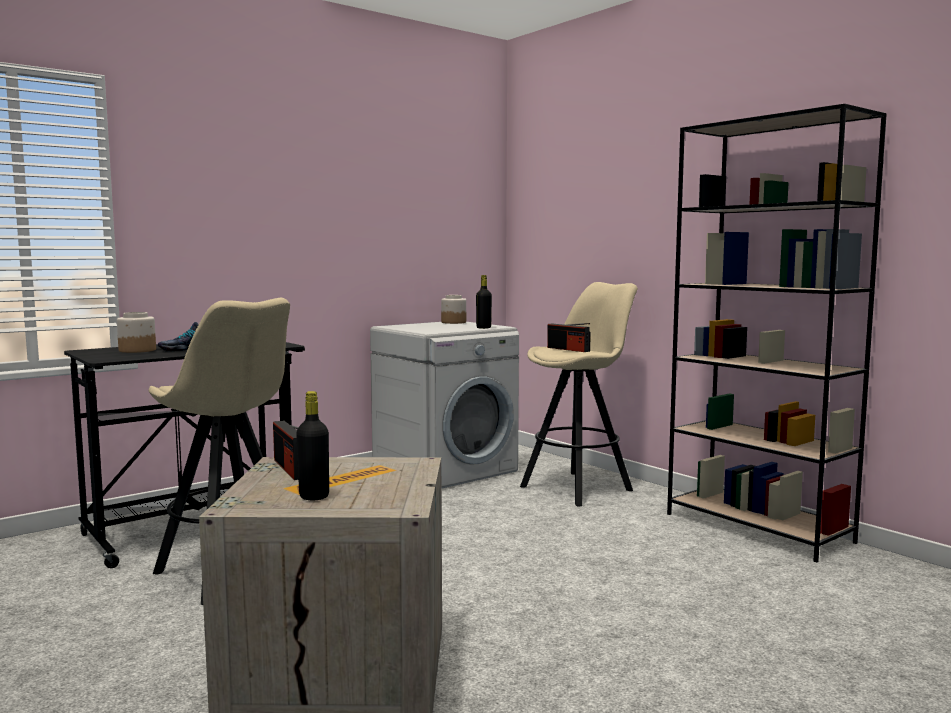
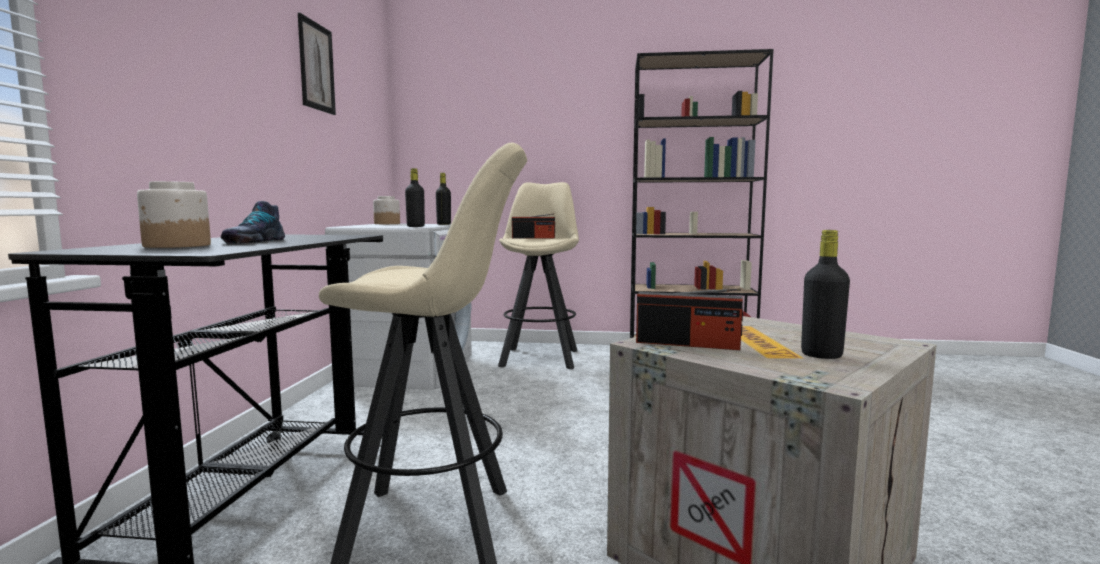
camera: 45 degrees left, 0 degrees up
(376, 184) = (316, 67): none -> picture
(426, 331) = (415, 226): none -> black bottle

